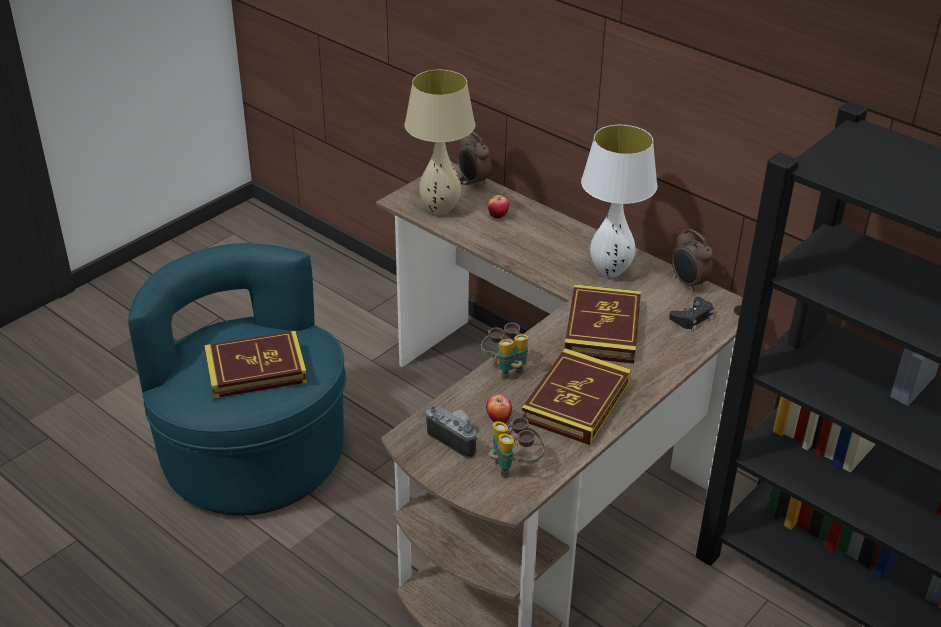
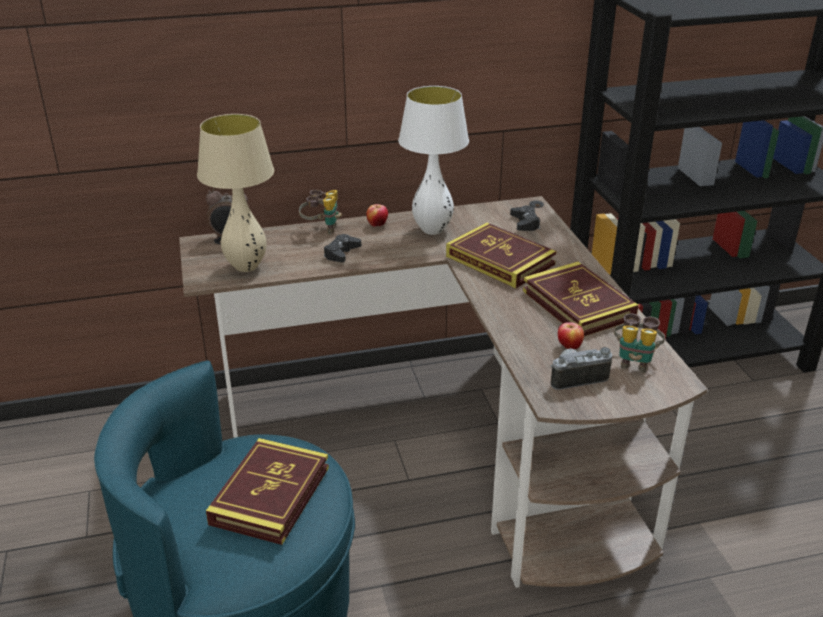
camera: 55 degrees left, 5 degrees down
(498, 216) = (295, 246): apple -> apple (377, 225)
(506, 368) = (504, 318): binoculars -> binoculars (321, 229)
(513, 243) = (341, 253): none -> black game controller
(688, 284) = (483, 209): alarm clock -> none

